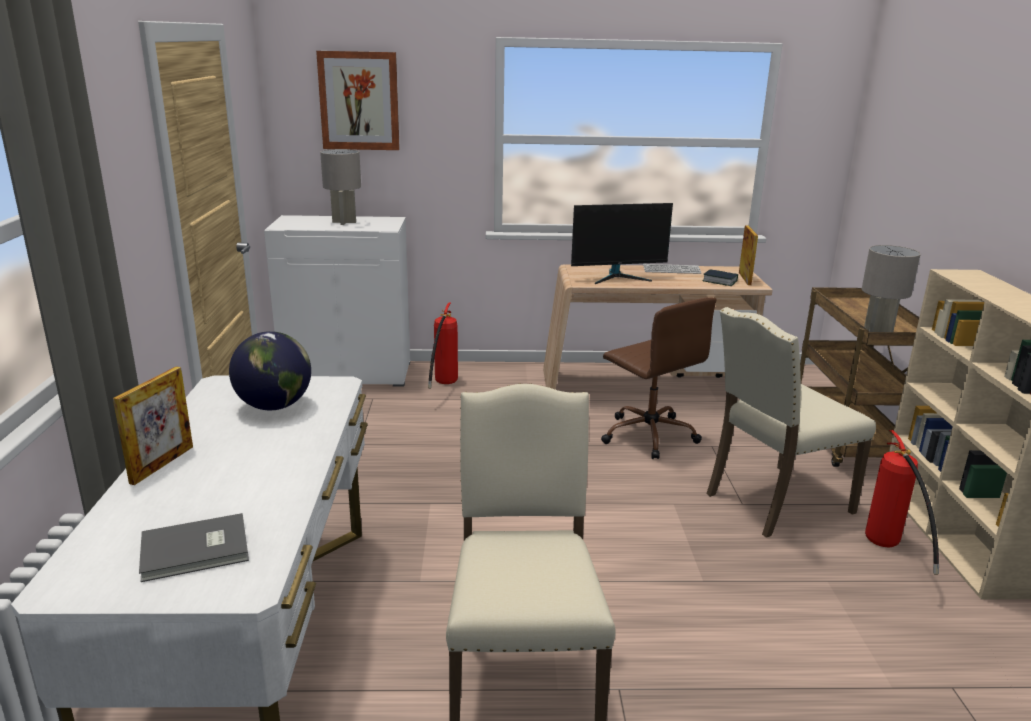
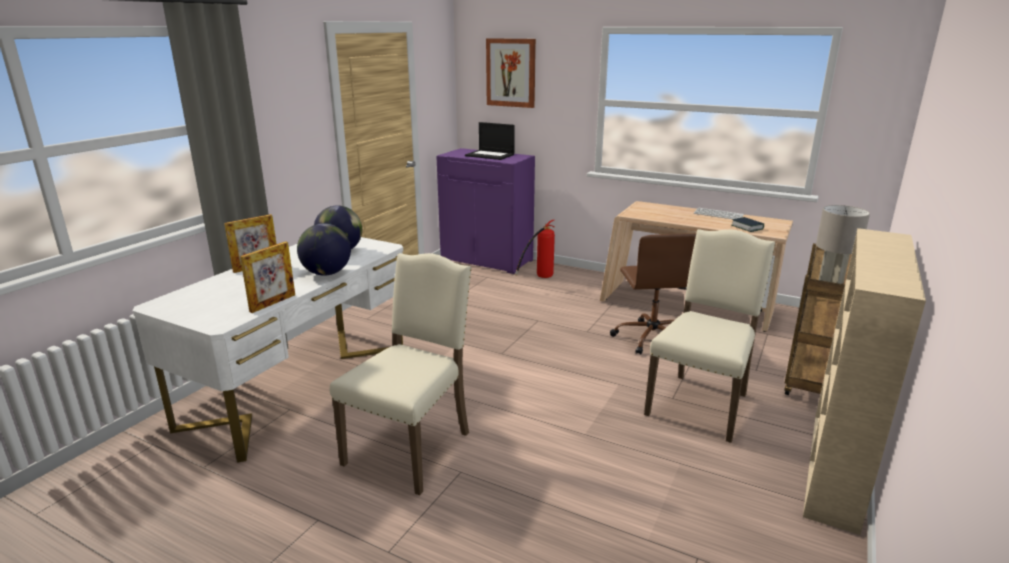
camera: 30 degrees right, 0 degrees up
(197, 551) = (221, 305): grey book -> none
(306, 448) = (326, 273): none -> globe
(344, 222) = (490, 155): grey table lamp -> laptop
(348, 373) = (487, 260): white cabinet -> purple cabinet
(618, 277) = (665, 214): monitor -> none
(744, 278) = (773, 228): picture frame -> picture frame (273, 303)
(774, 502) = (700, 404): beige chair -> beige chair turned 120 degrees clockwise
(889, 551) = (760, 461): fire extinguisher -> none

